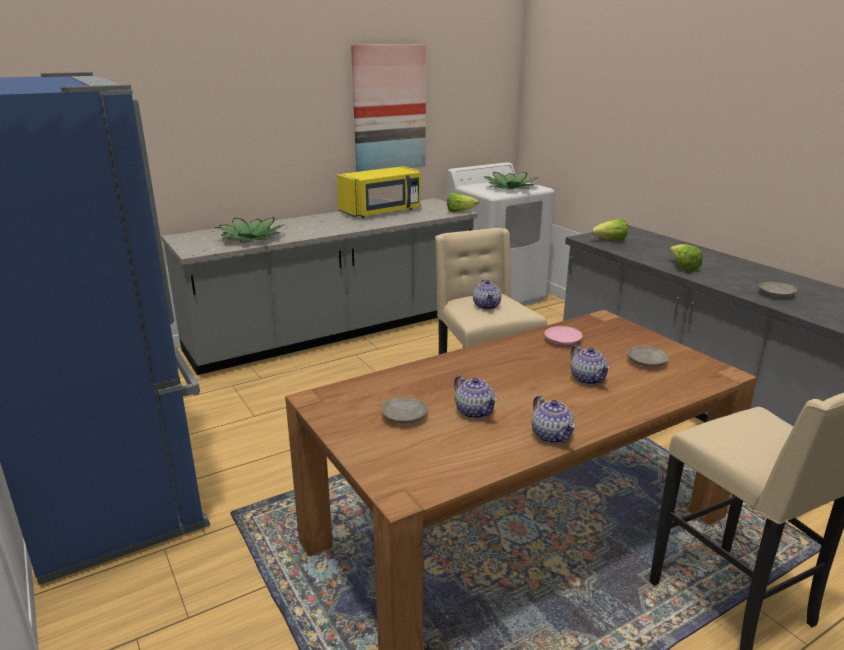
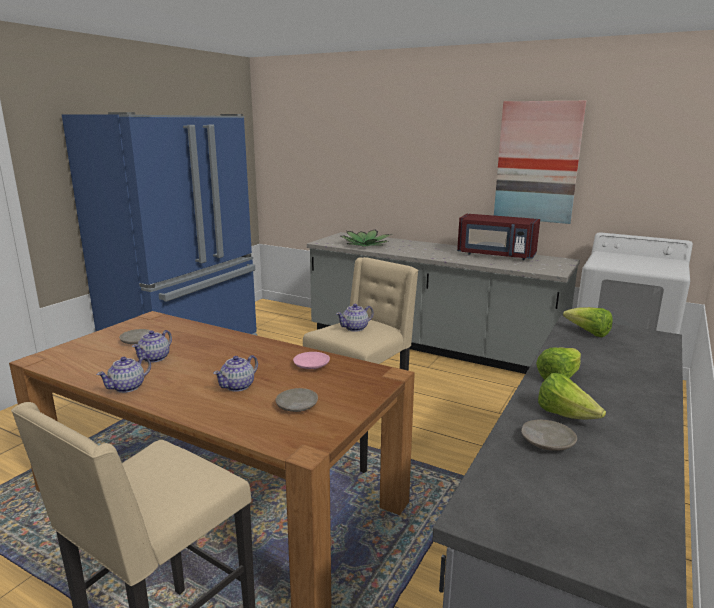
camera: 60 degrees right, 5 degrees down
(382, 212) = (496, 255): yellow microwave -> red microwave
(460, 211) = (554, 272): lettuce -> lettuce (565, 415)
(511, 188) = (638, 264): potted plant -> none

